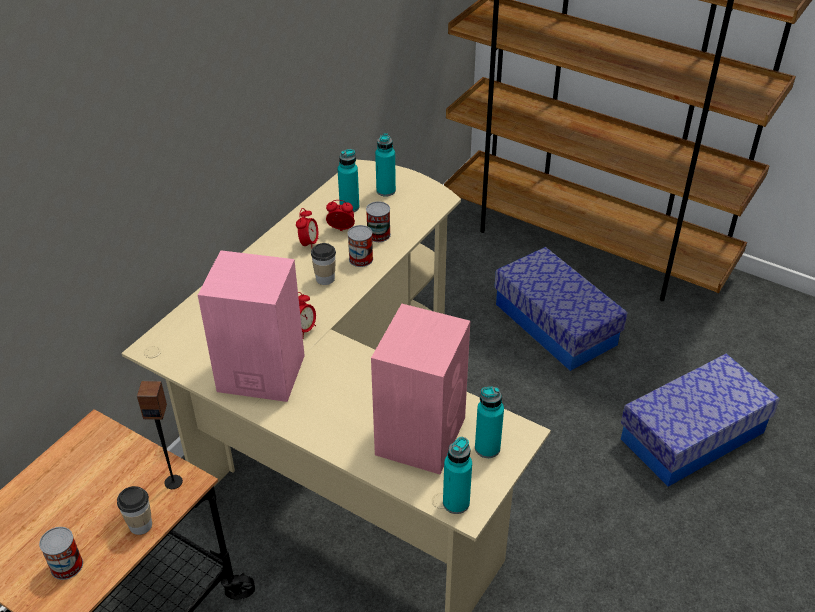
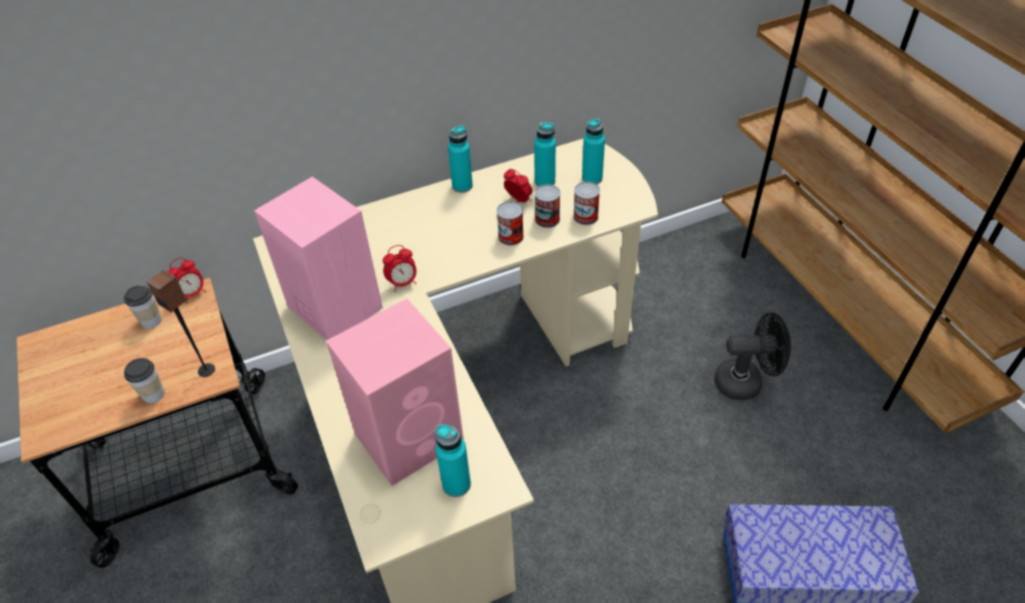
camera: 35 degrees right, 5 degrees up
(66, 565) = (80, 399): can -> can (585, 216)
(308, 244) = (479, 203): alarm clock -> alarm clock (192, 294)
(325, 279) = (463, 242): cup -> cup (151, 321)
(456, 503) = (379, 523): turquoise bottle -> turquoise bottle (462, 186)
(555, 324) = (746, 382): storage box -> black fan

